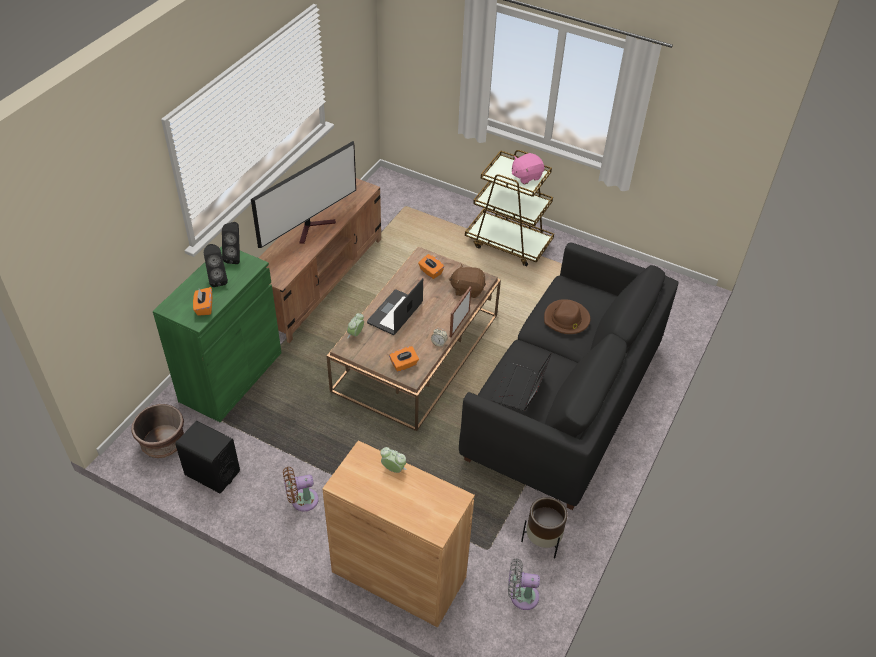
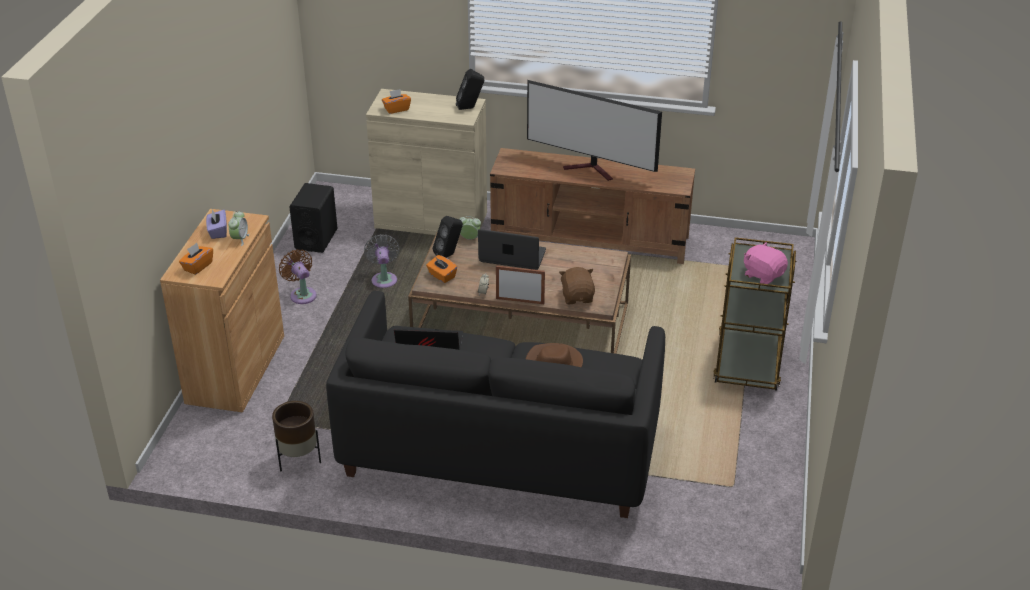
camera: 75 degrees right, 10 degrees down
(163, 443) = (339, 206): brown planter -> none
(217, 279) = (435, 106): black speaker -> black speaker (449, 255)
(231, 377) = (431, 220): green cabinet -> beige cabinet
(372, 486) = (218, 232): none -> purple tissue box
(430, 272) = (590, 267): orange tissue box -> orange tissue box (197, 266)
(521, 596) = (229, 453): grey fan -> grey fan (384, 279)

